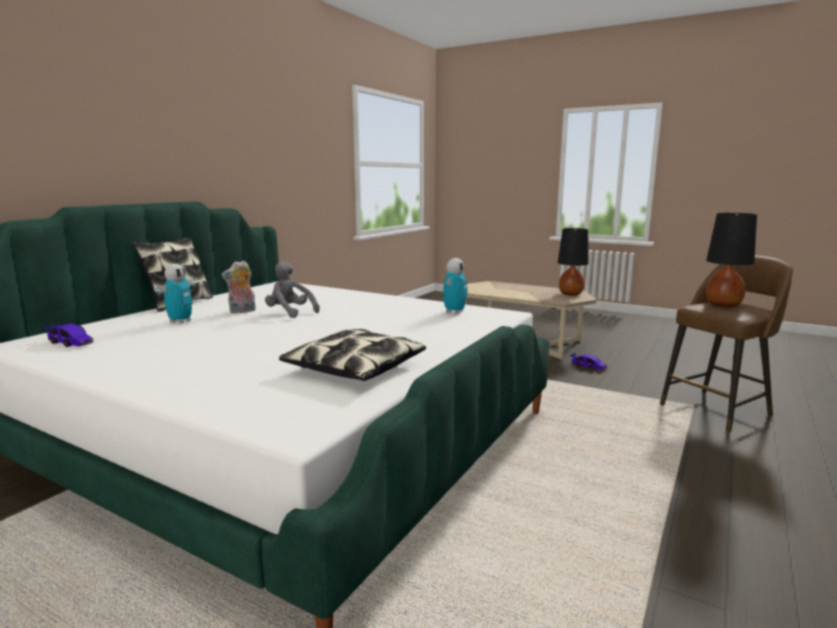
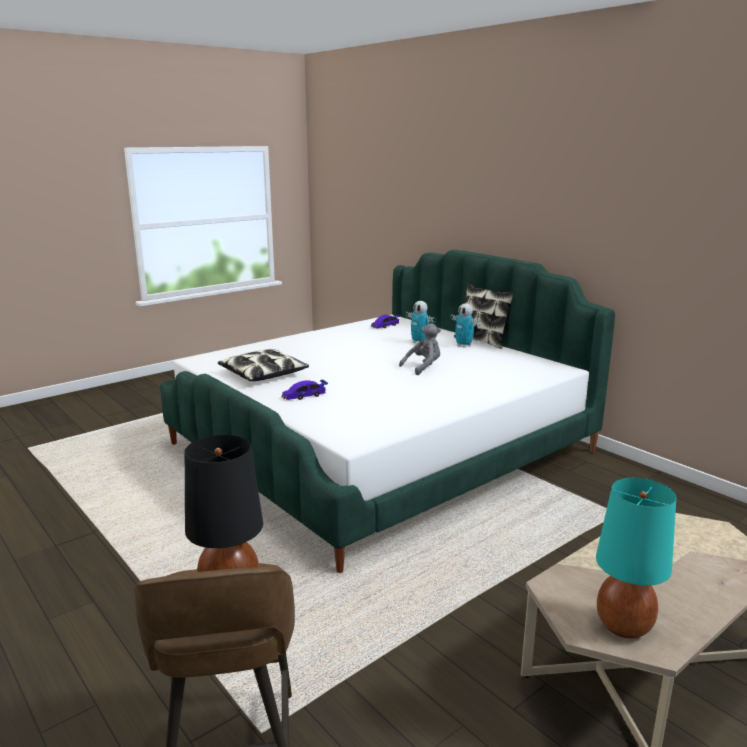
camera: 110 degrees right, 5 degrees up
(242, 311) = (440, 356): plush toy -> none
(454, 312) = (378, 421): toy robot -> toy robot (464, 346)
(570, 294) = (624, 626): black table lamp -> turquoise table lamp
(588, 366) = (480, 698): toy car -> toy car (304, 396)

